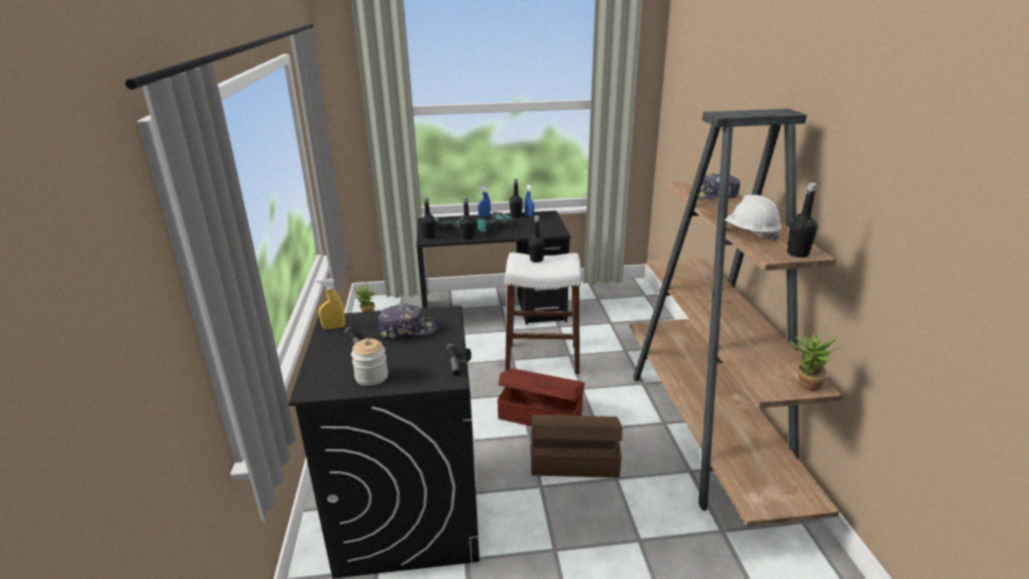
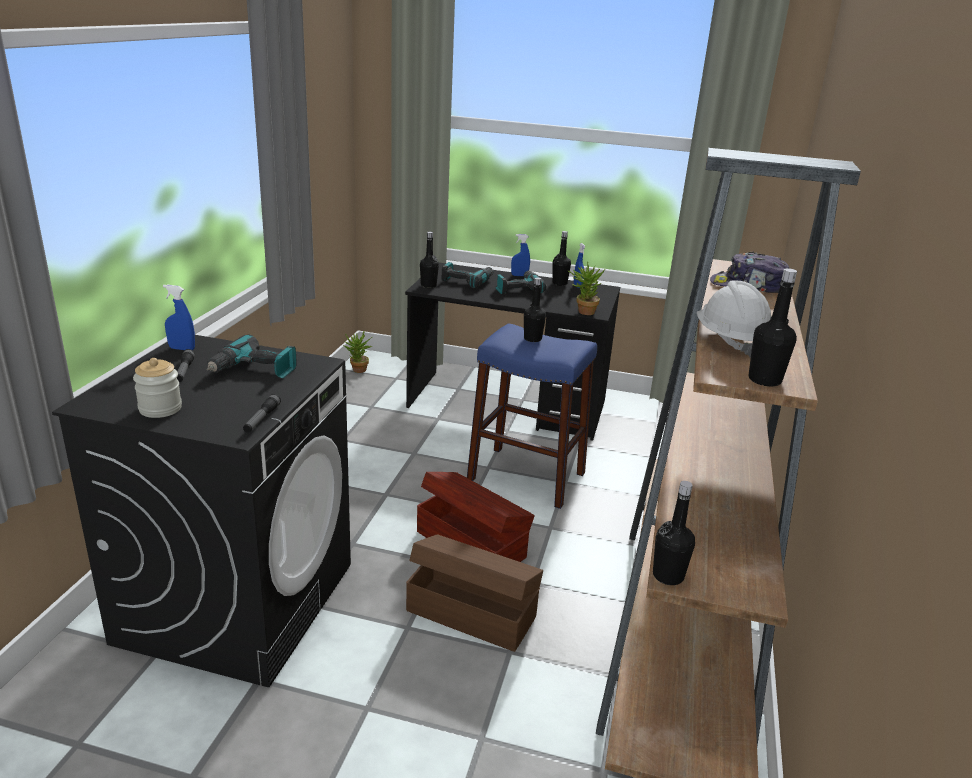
camera: 20 degrees right, 0 degrees up
(334, 327) = (182, 349): yellow spray bottle -> blue spray bottle
(407, 330) = (254, 370): cap -> power drill
(467, 238) = (473, 296): black bottle -> black bottle (668, 576)
(542, 358) = (526, 476): white stool -> blue stool
(805, 386) = (740, 589): potted plant -> potted plant (582, 311)

